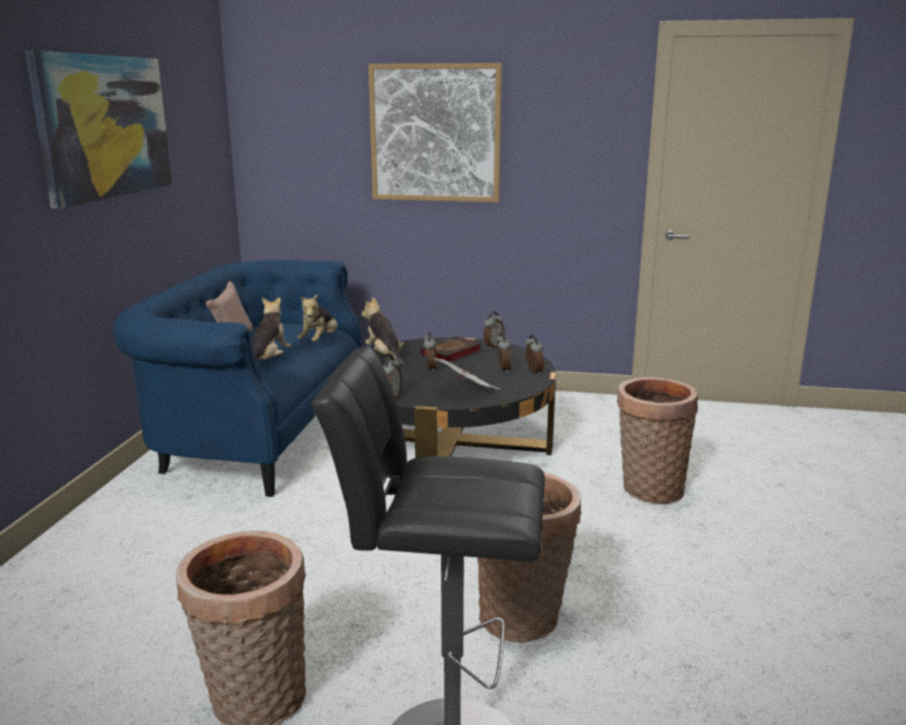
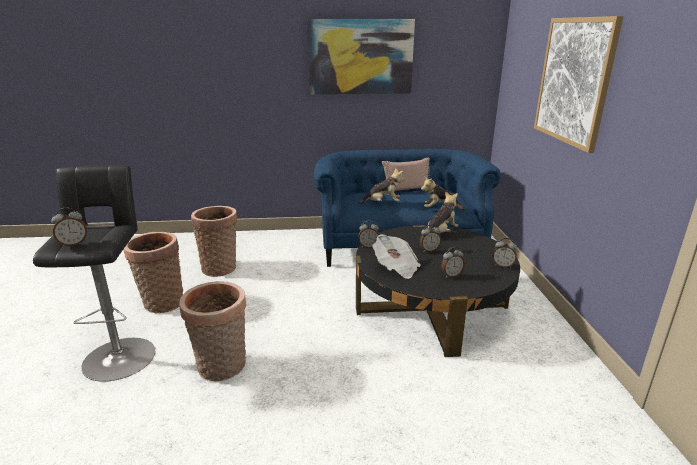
camera: 75 degrees right, 5 degrees up
(450, 354) = (467, 252): book -> none
(533, 372) = (456, 288): alarm clock -> alarm clock (73, 244)
(648, 488) = (416, 419): basket -> basket (220, 267)

